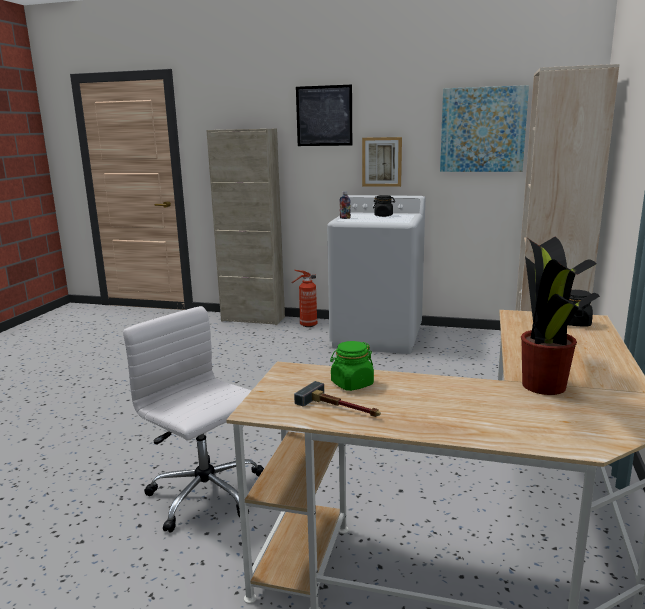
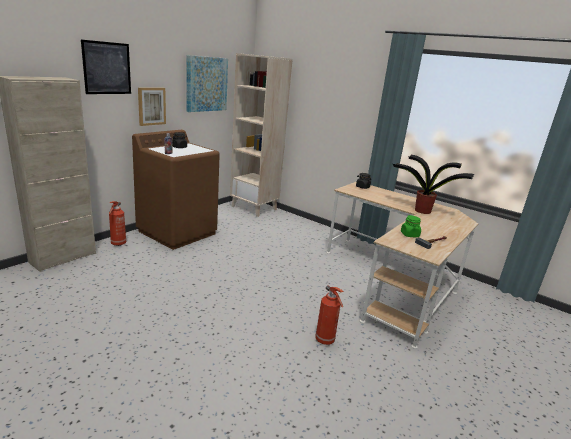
camera: 70 degrees left, 5 degrees up
(207, 495) = (325, 341): white office chair -> fire extinguisher
(378, 337) = (178, 232): white washing machine -> brown washing machine

